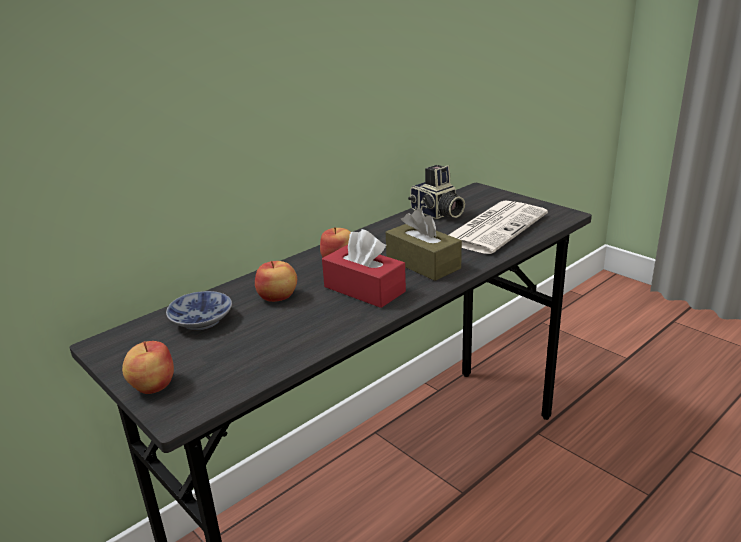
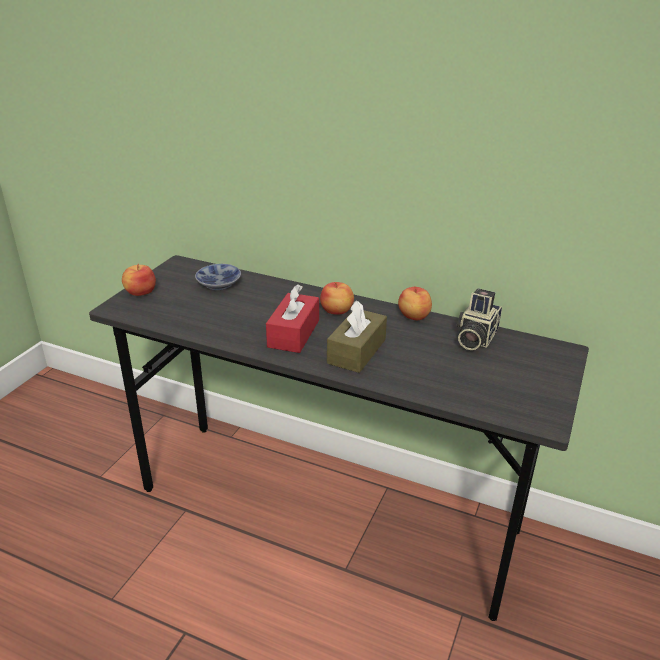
camera: 65 degrees right, 5 degrees up
(278, 297) = (263, 302): apple -> apple (413, 316)
(494, 227) = (467, 378): newspaper -> none

